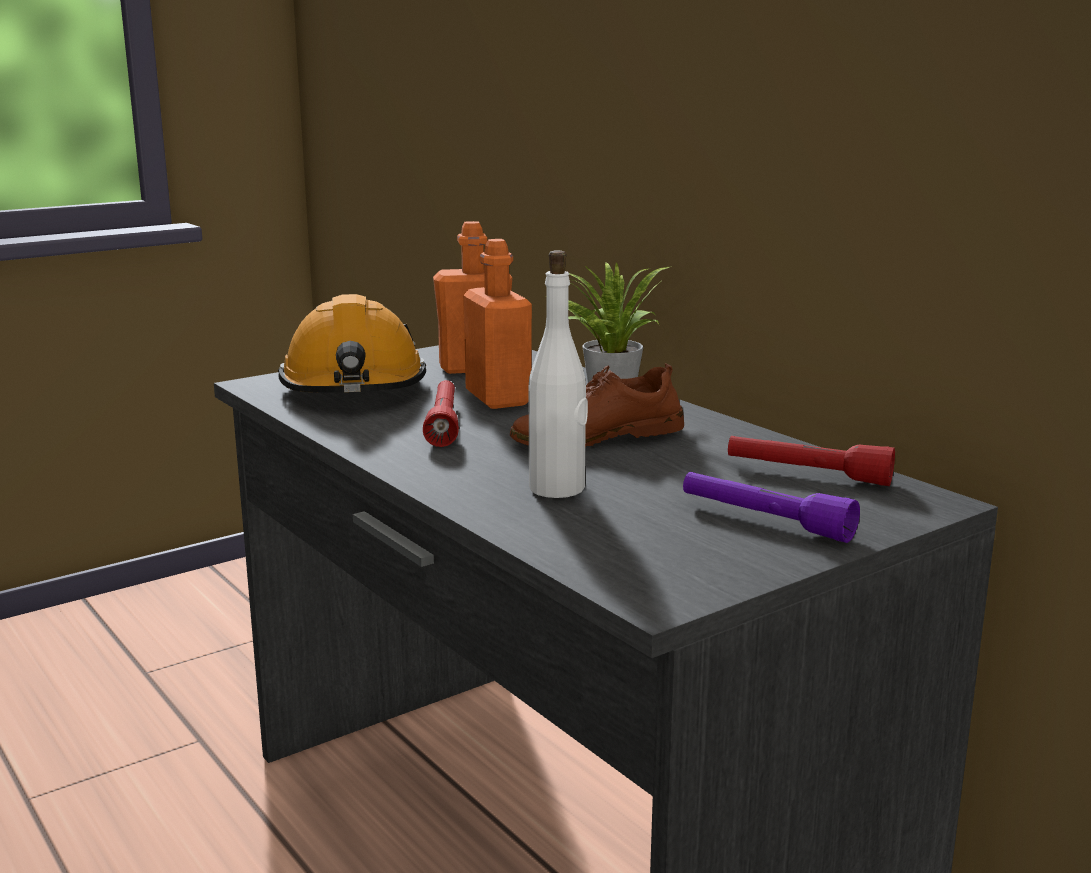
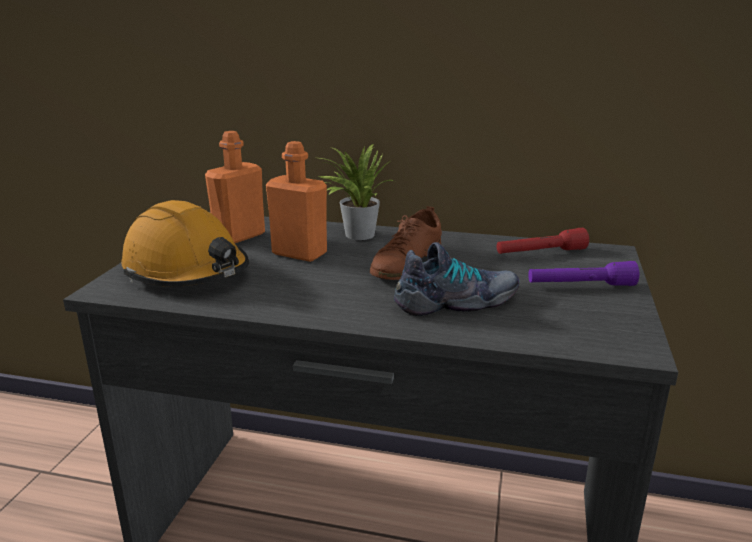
camera: 40 degrees left, 5 degrees up
(443, 424) = (305, 281): red flashlight -> none
(557, 489) = (458, 302): white bottle -> shoe

